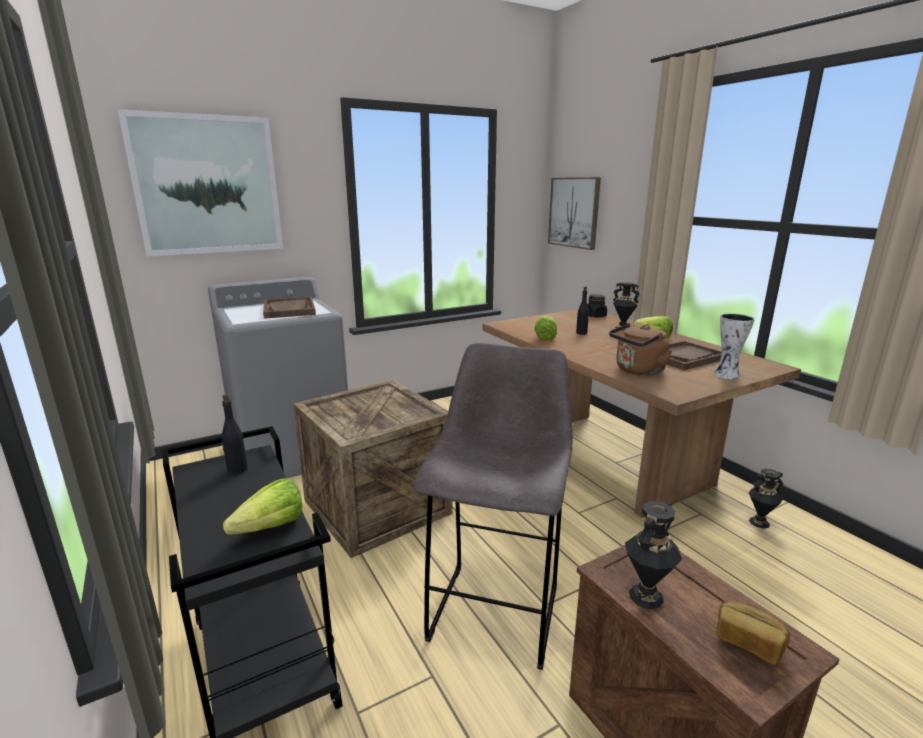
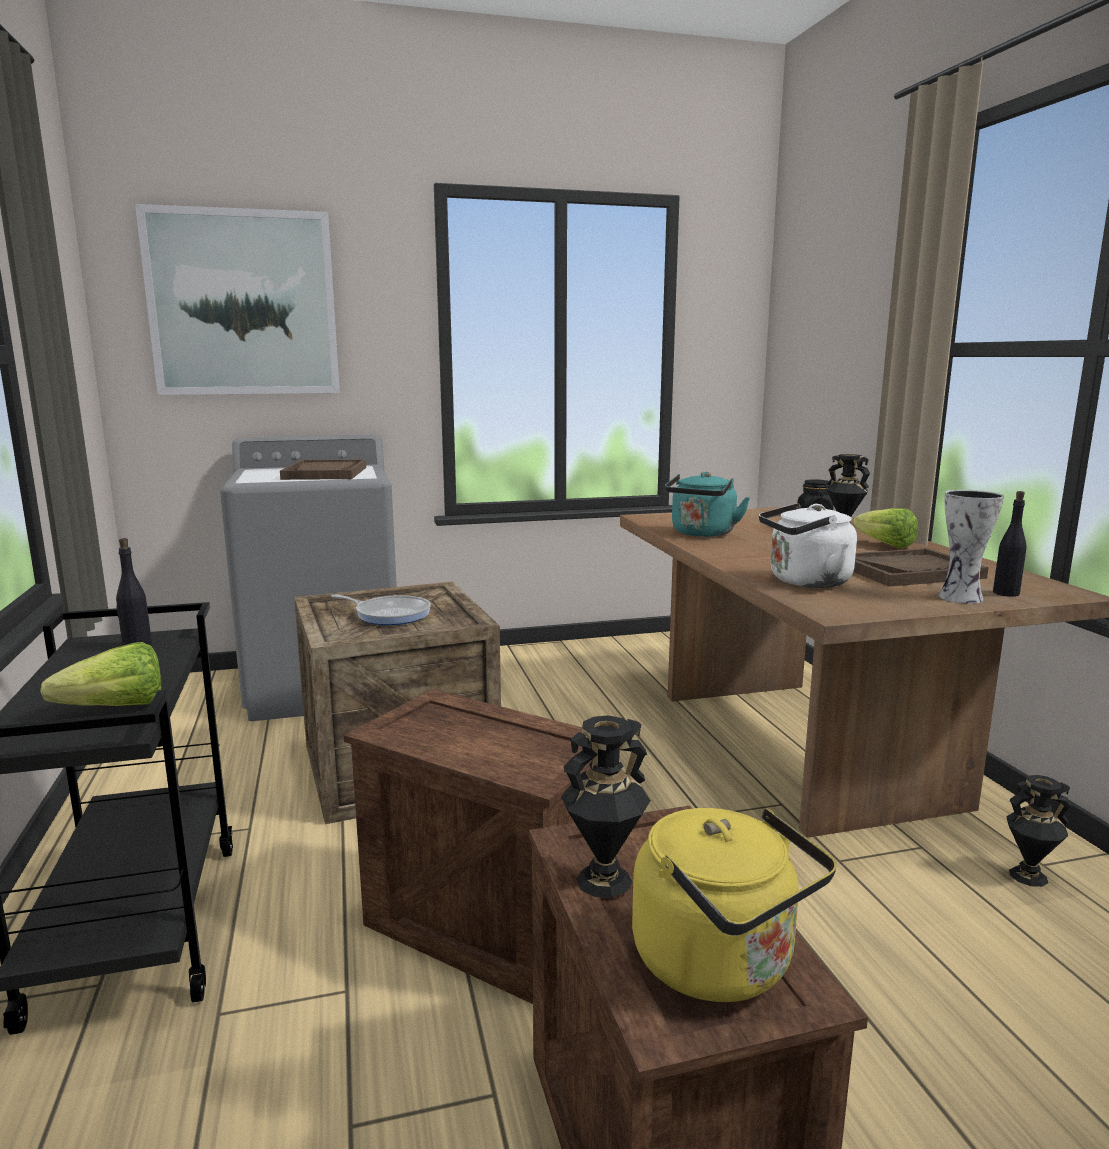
camera: 15 degrees right, 5 degrees down
(372, 411) = (389, 614): none -> frying pan
(496, 609) = (491, 924): grey stool -> crate
(546, 336) = (702, 534): lettuce -> turquoise kettle
(574, 212) = (801, 352): picture -> none
(581, 333) = (765, 533): black bottle -> black bottle (1006, 593)
(637, 371) = (805, 582): brown kettle -> white kettle
(748, 642) = (721, 965): bread -> yellow kettle

